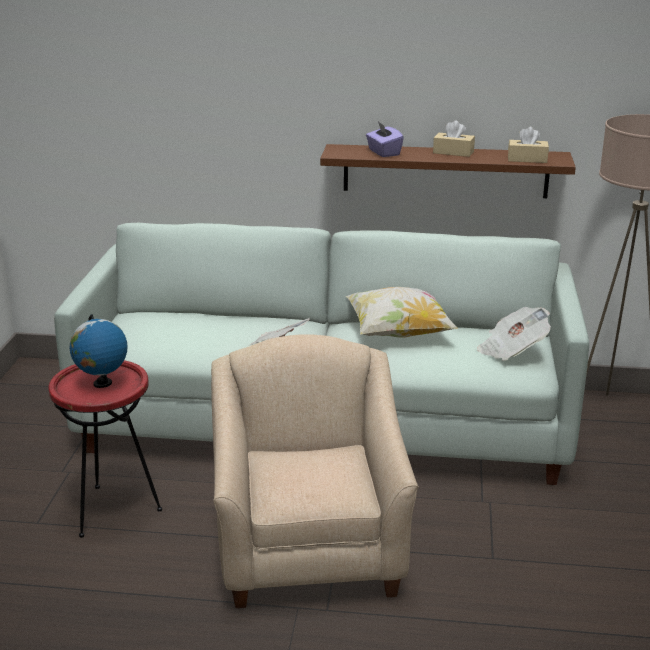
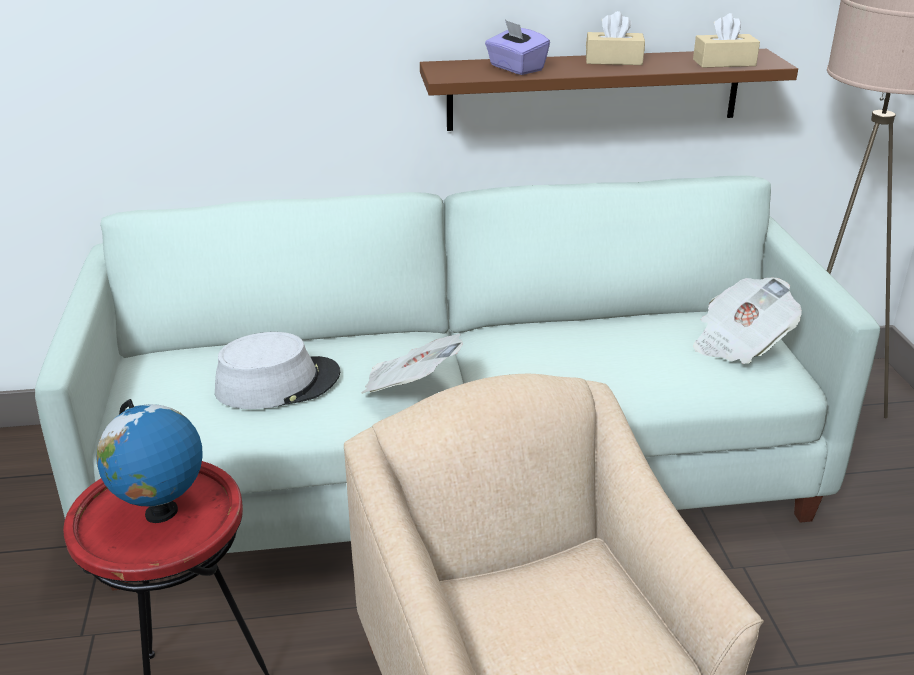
camera: 15 degrees left, 5 degrees up
(200, 336) = (278, 383): none -> grey hat
(398, 333) = (568, 337): pillow -> none

